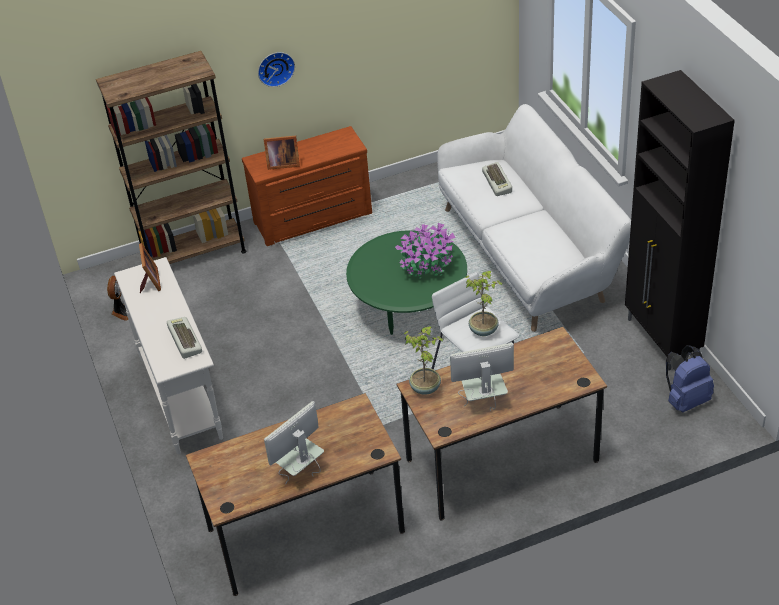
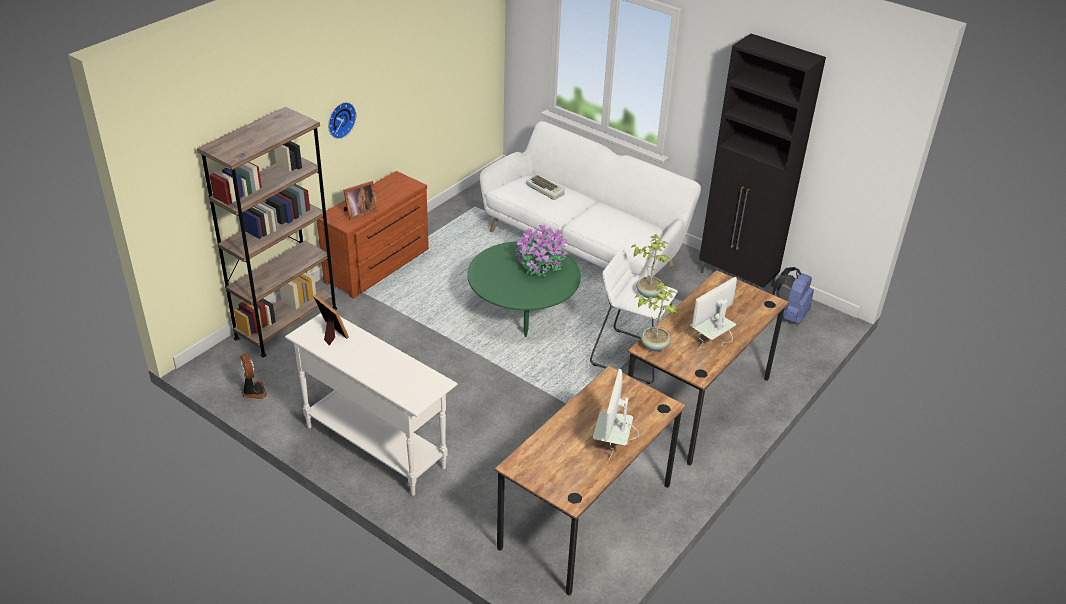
camera: 35 degrees left, 5 degrees down
(183, 340) = (410, 372): keyboard -> none

